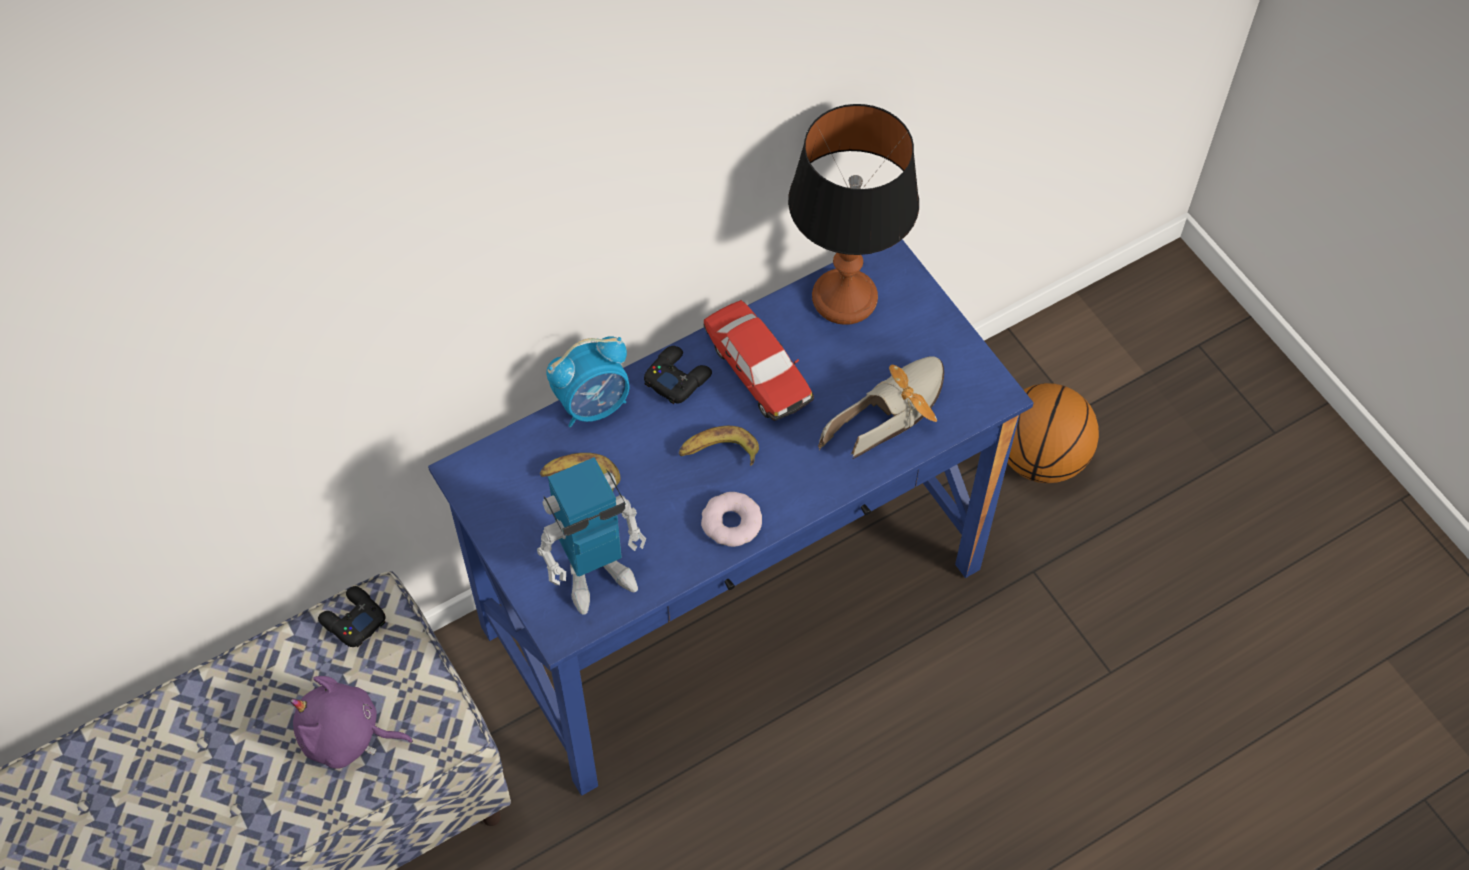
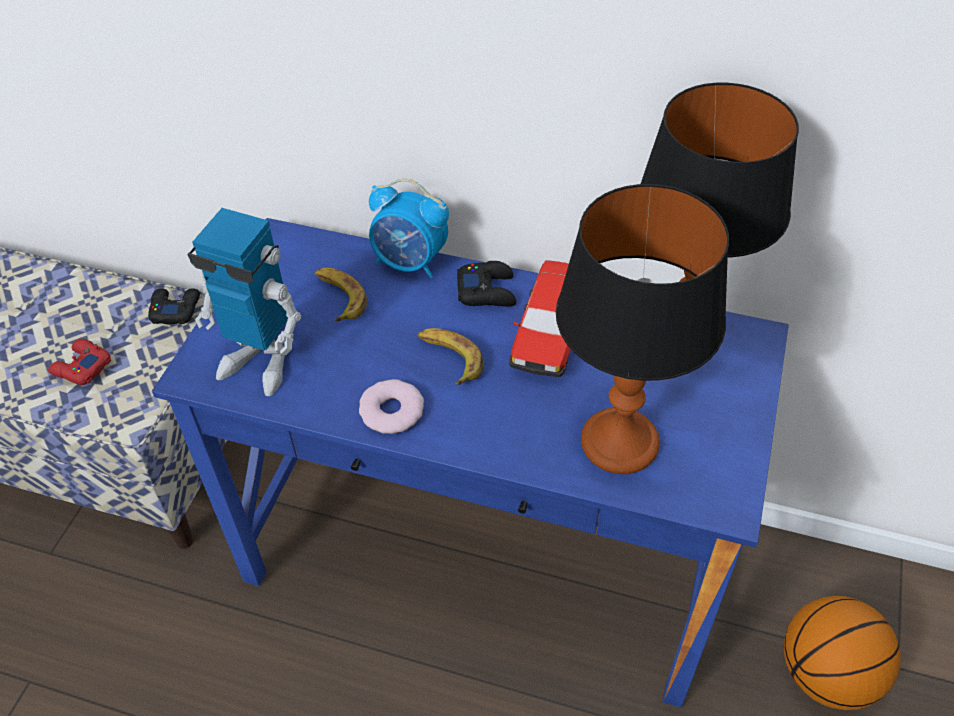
camera: 50 degrees right, 10 degrees down
(346, 736) = (81, 367): purple plush toy -> red game controller
(892, 411) = (618, 442): shoe -> table lamp

